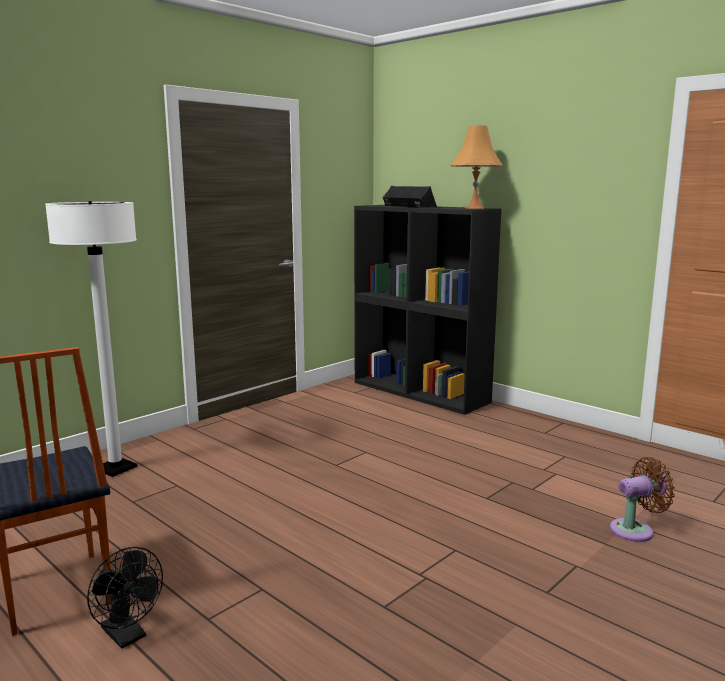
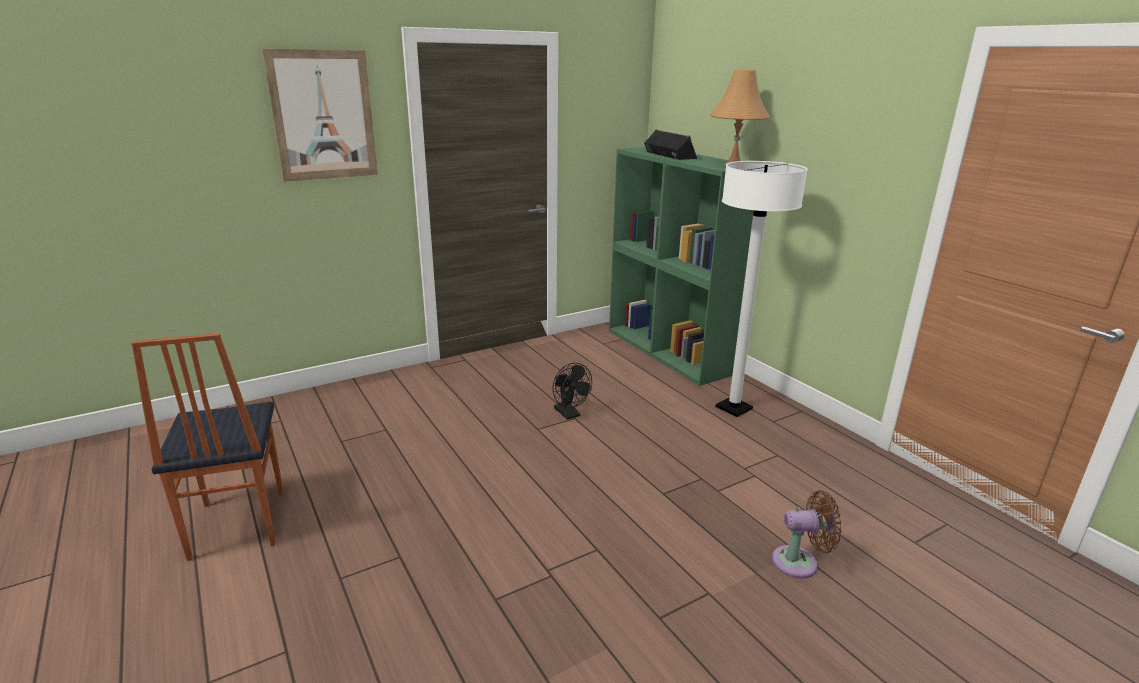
camera: 15 degrees right, 10 degrees up
(90, 165) = (323, 116): none -> picture
(116, 468) = (345, 403): white floor lamp -> white floor lamp (734, 408)
(128, 636) = (270, 581): black fan -> black fan (569, 414)
(421, 392) = (670, 351): black bookcase -> green bookcase

